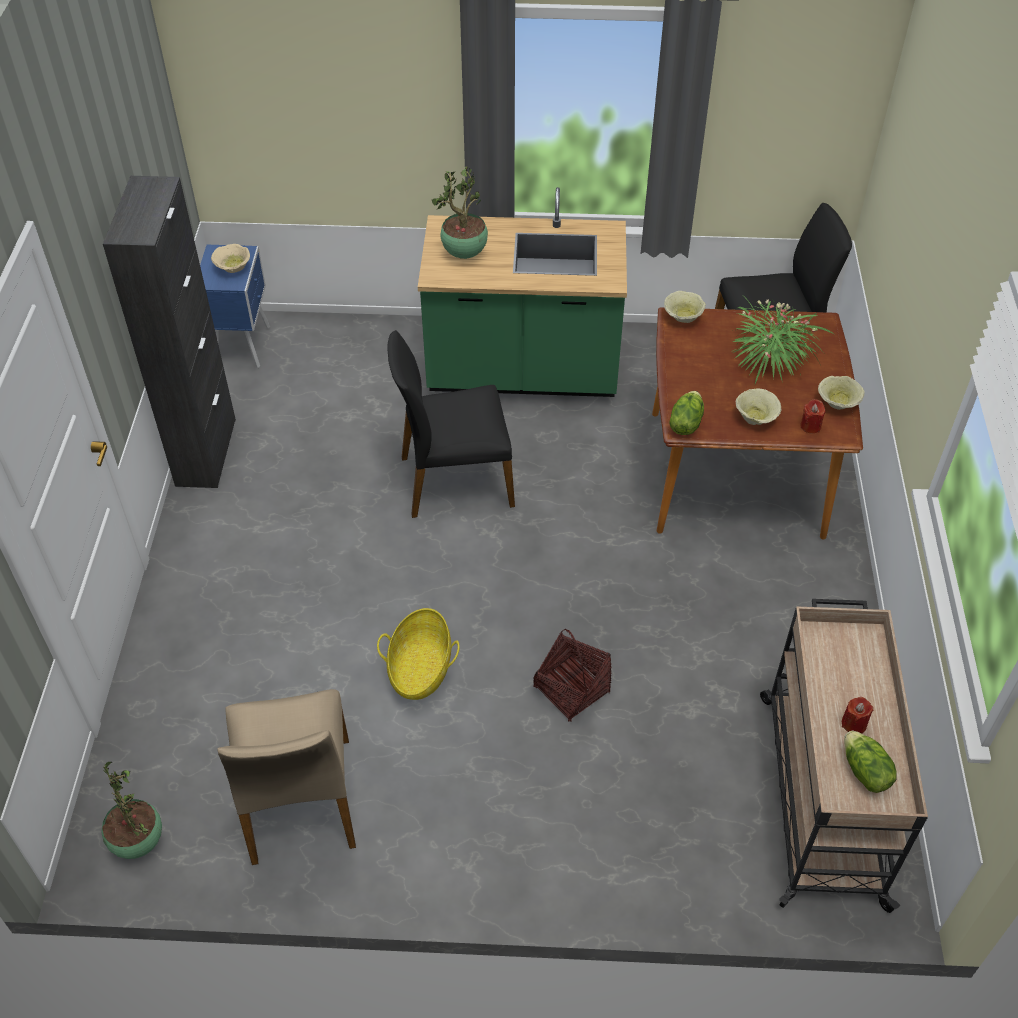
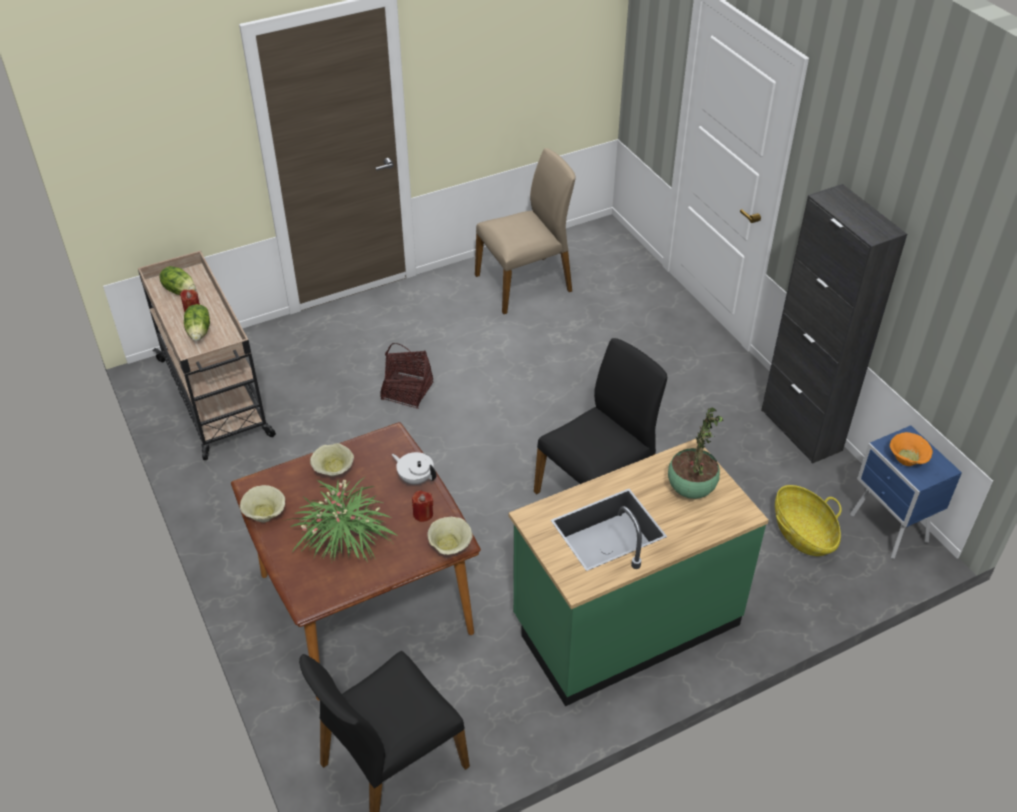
camera: 150 degrees right, 5 degrees down
(137, 840) = (591, 241): potted plant -> none
(232, 268) = (908, 459): beige bowl -> orange bowl
(299, 801) = (525, 283): beige chair -> beige chair turned 105 degrees clockwise
(420, 668) = (513, 364): basket -> basket (803, 534)
(680, 380) = (415, 478): none -> white teapot
(685, 423) = (391, 441): lettuce -> lettuce (199, 332)
(810, 426) = (282, 481): red candle -> red candle (423, 514)

